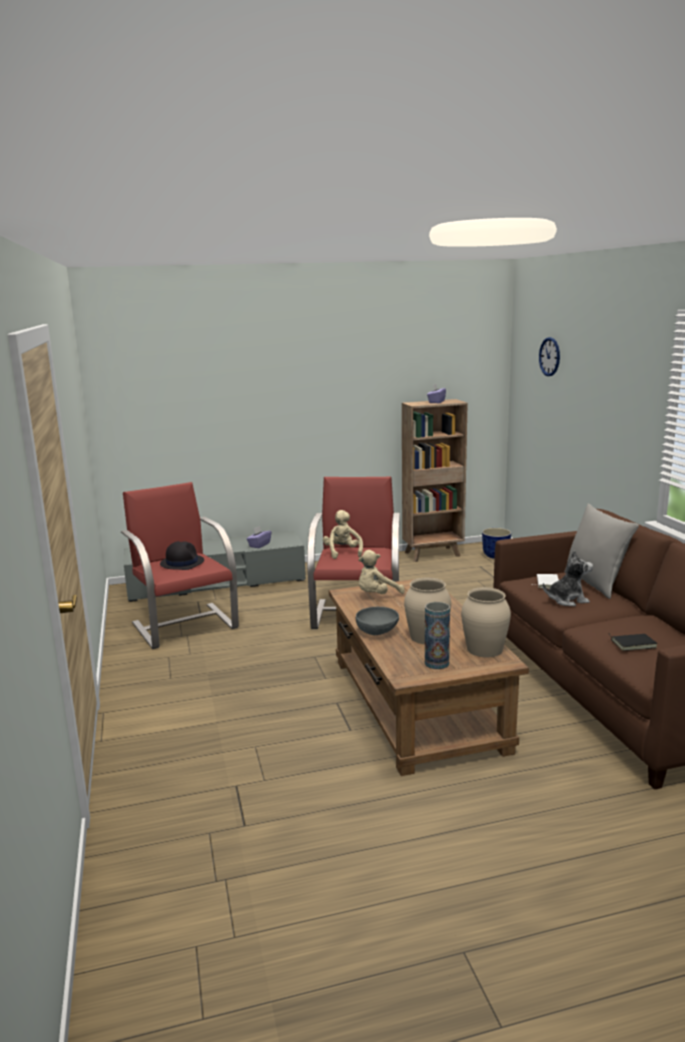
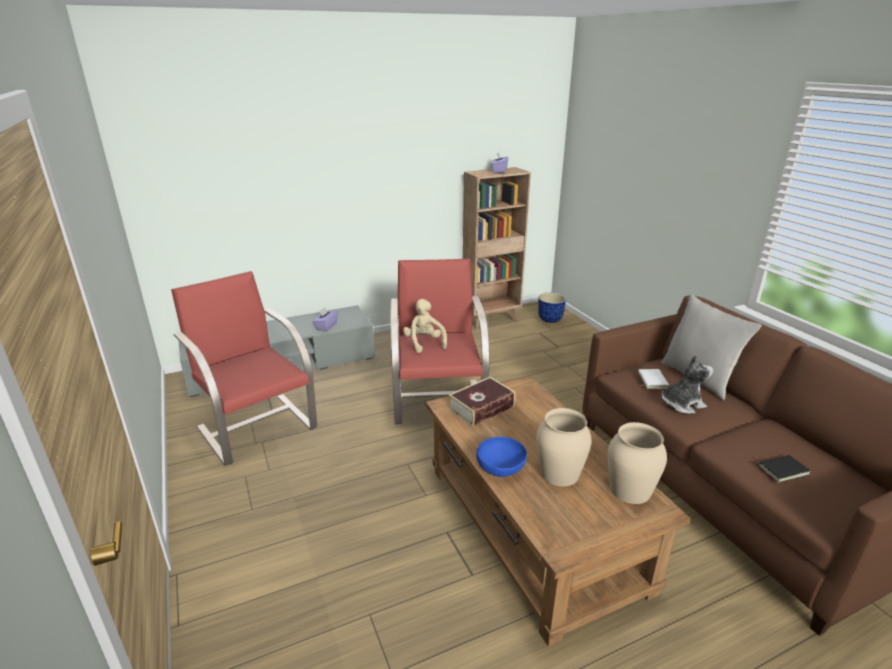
camera: 10 degrees left, 10 degrees up
(182, 562) = (249, 366): black hat -> none
(377, 595) = (481, 408): beige plush toy -> book
(377, 631) = (501, 468): grey bowl -> blue bowl
(436, 663) = (587, 519): vase -> none
(549, 356) = (618, 125): wall clock -> none

